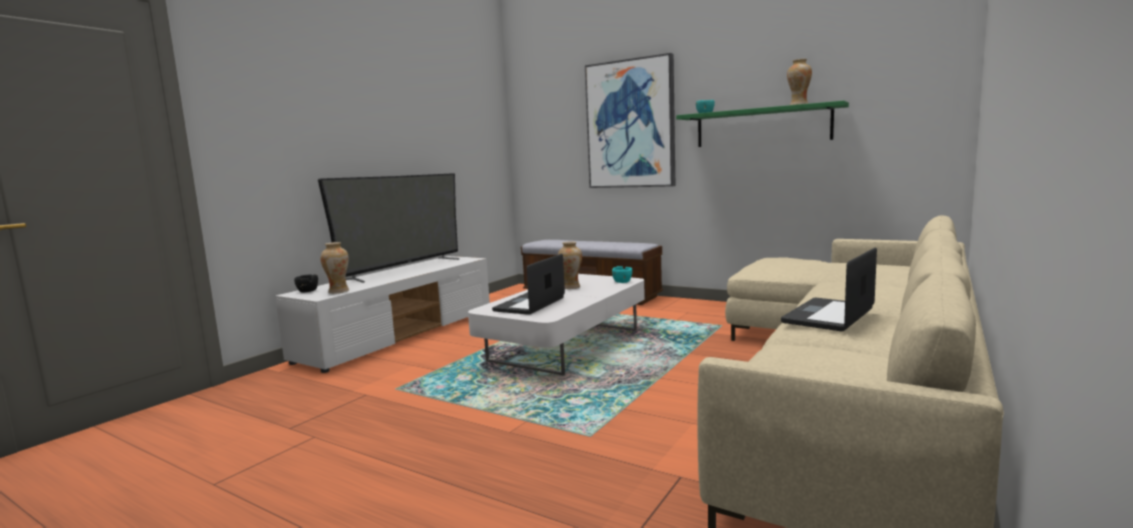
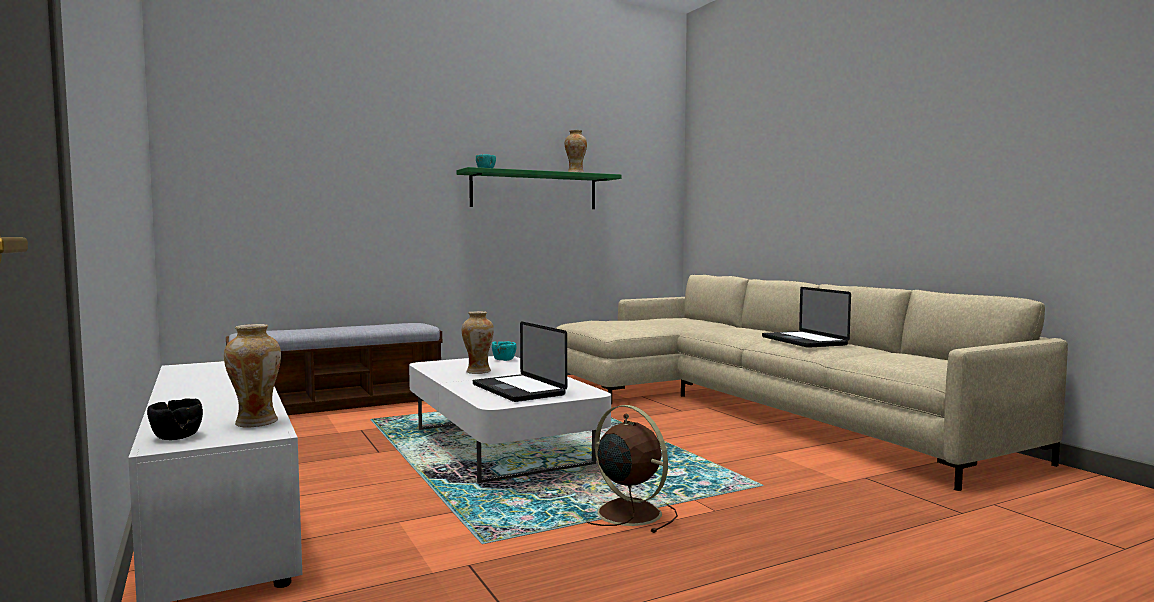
camera: 60 degrees left, 5 degrees down
(404, 269) = (190, 386): television -> none
(477, 407) = (626, 512): none -> brown fan
(630, 124) = (382, 171): picture -> none

